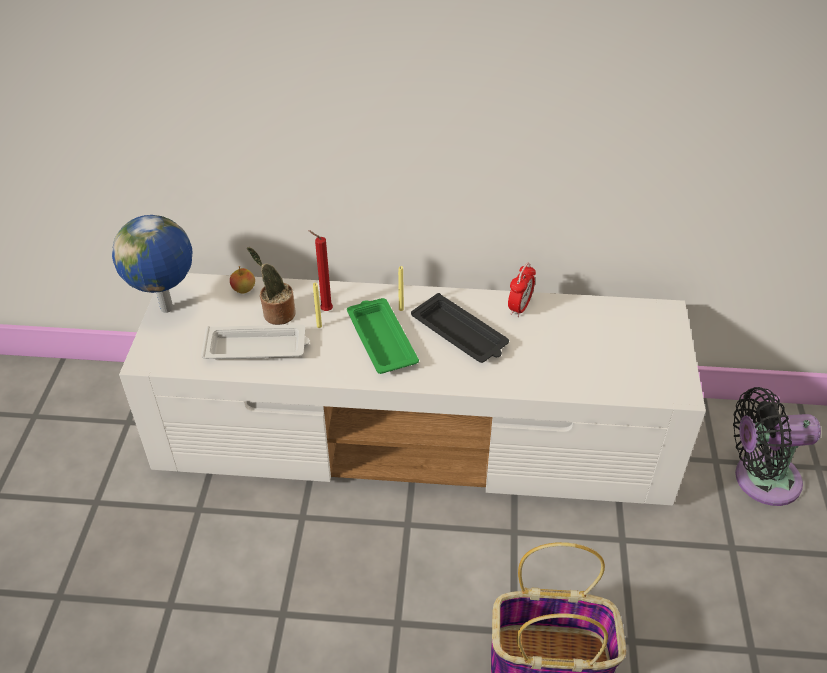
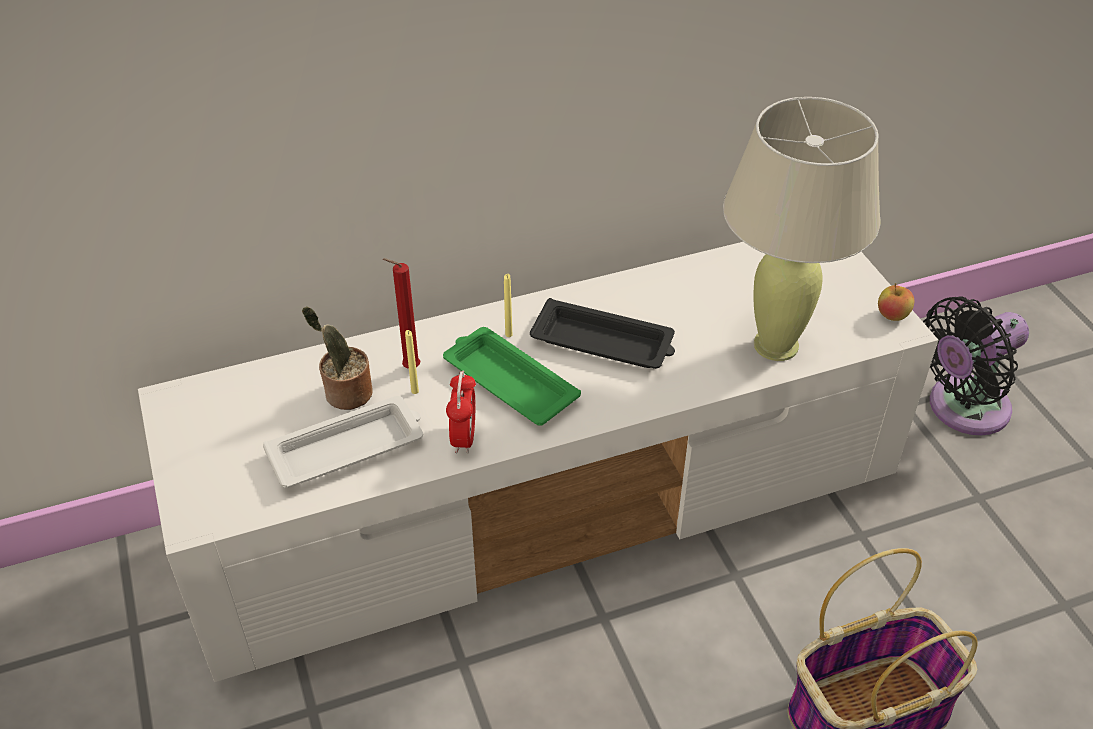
camera: 25 degrees left, 0 degrees up
(168, 309) = (182, 438): globe -> none
(243, 289) = (276, 376): apple -> apple (892, 315)
(519, 307) = (654, 286): alarm clock -> alarm clock (464, 437)
(579, 374) = (776, 345): none -> beige table lamp

